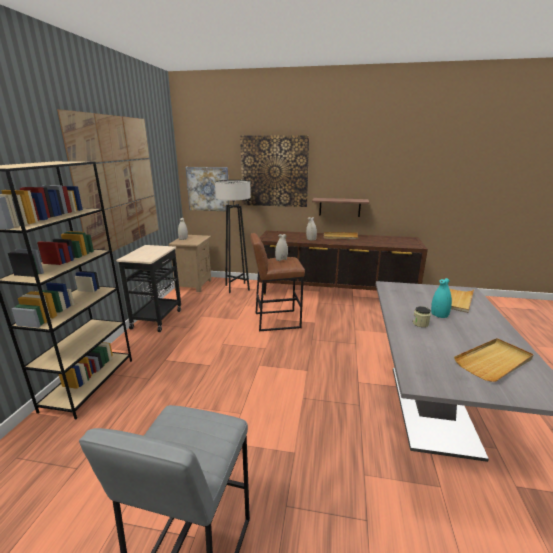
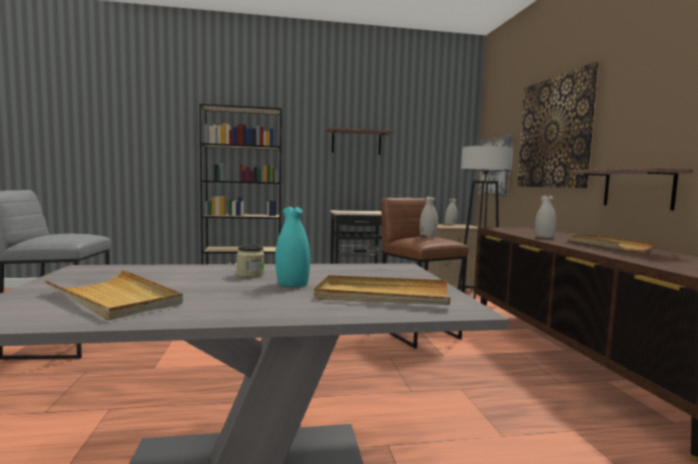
camera: 70 degrees right, 15 degrees down
(118, 183) = (356, 142): picture -> shelf

